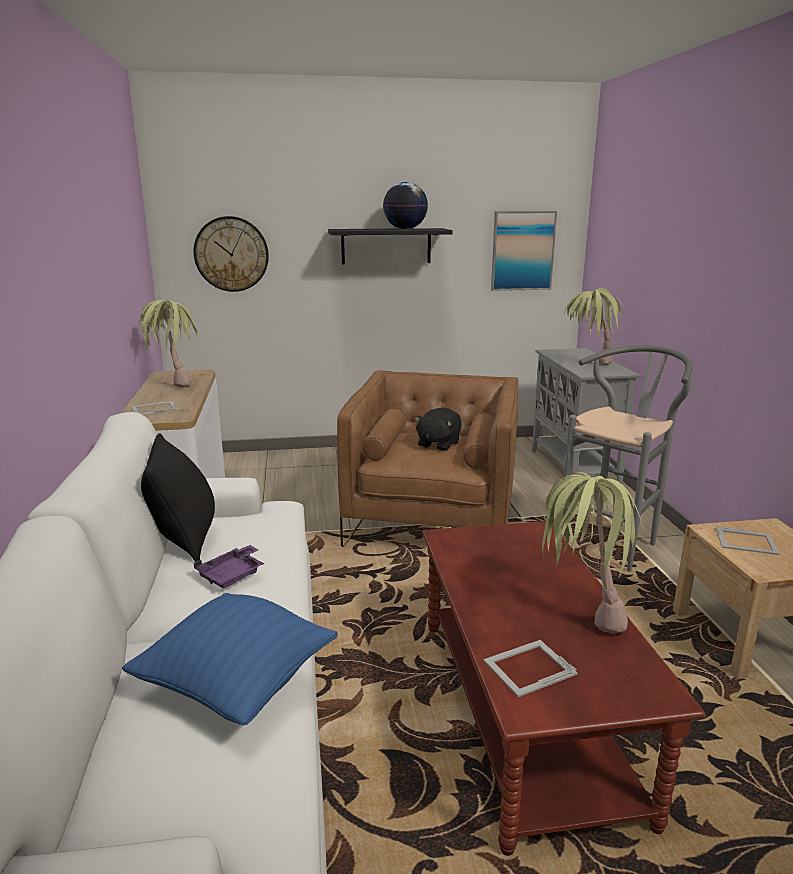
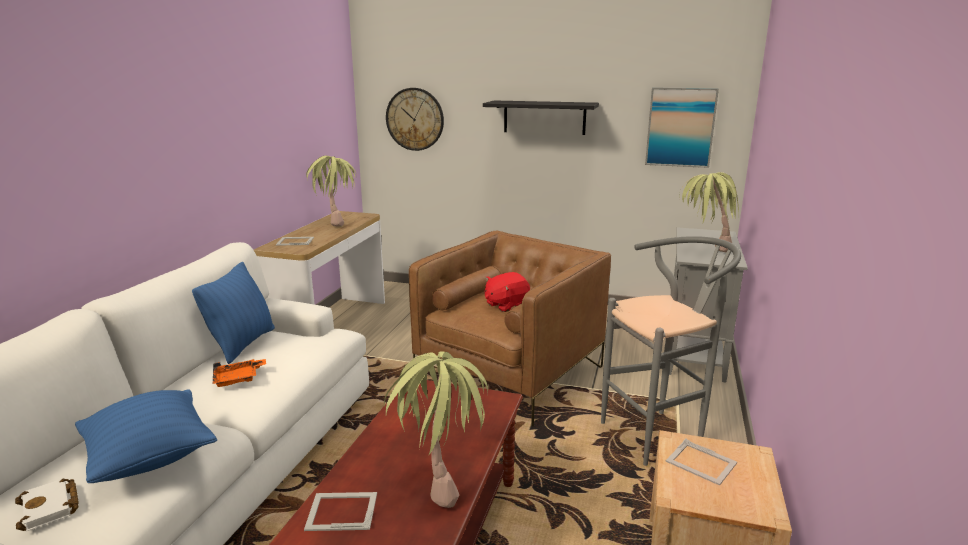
camera: 25 degrees right, 0 degrees up
(182, 780) = (51, 508): none -> white book
(184, 538) = (242, 344): black pillow -> blue pillow
(232, 575) = (238, 379): purple tray -> orange tray
(405, 229) = (554, 103): globe -> none
(438, 444) = (506, 305): black plush toy -> red plush toy

